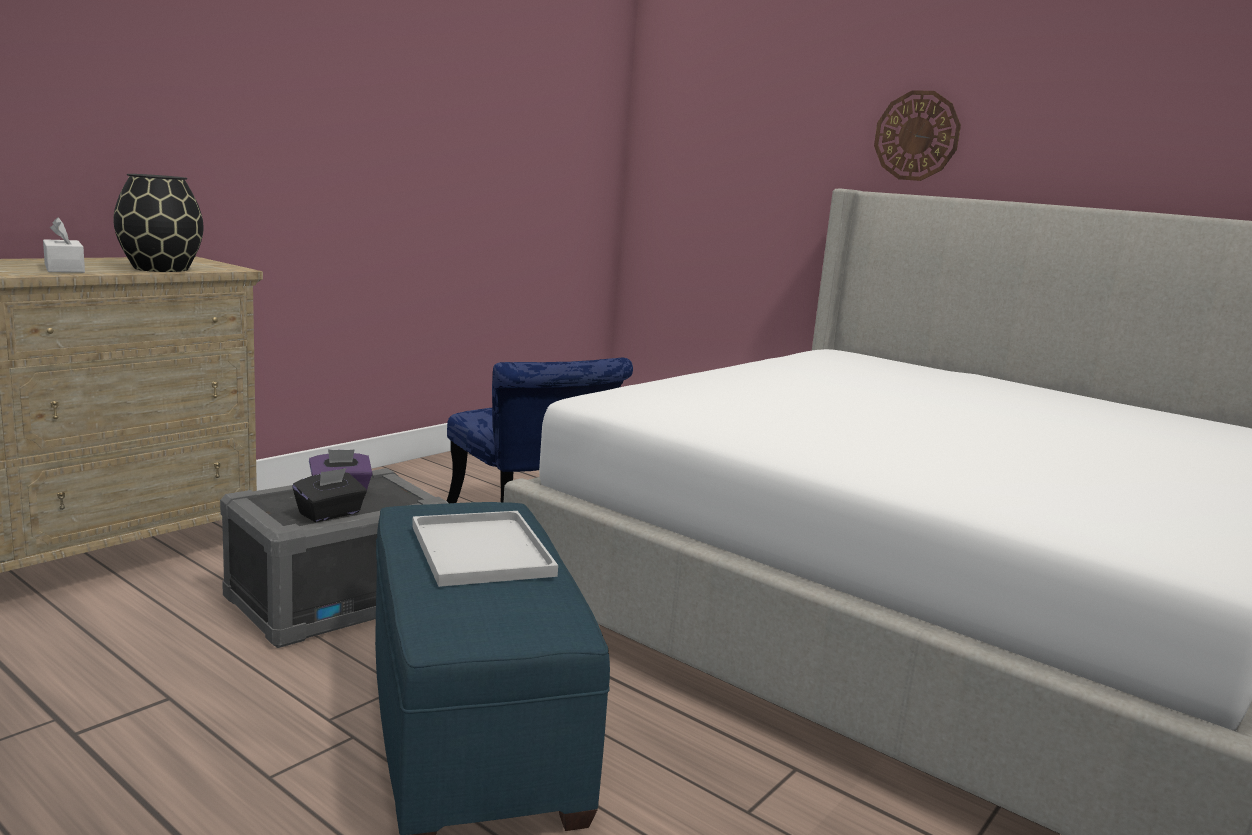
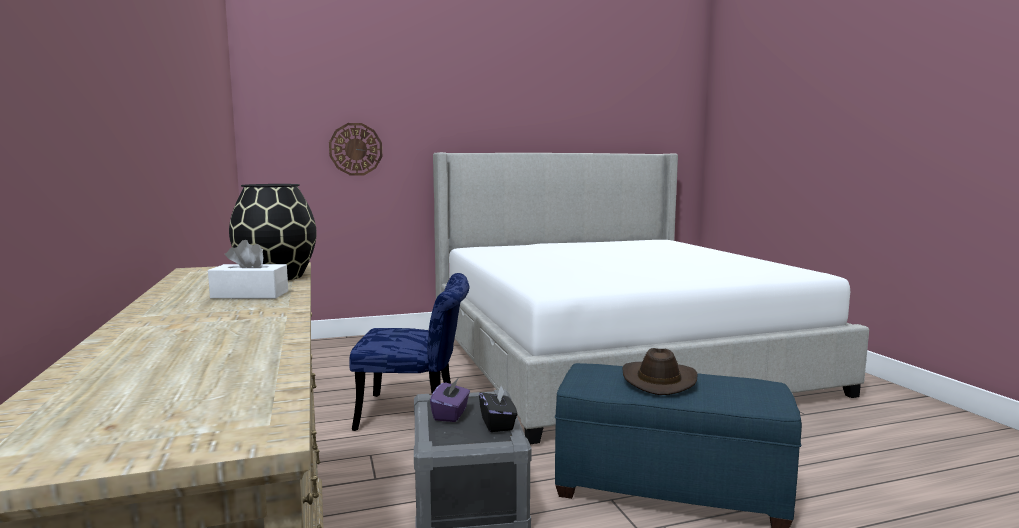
camera: 55 degrees left, 5 degrees down
(478, 549) = (658, 380): white tray -> brown hat
(916, 136) = (465, 119): wall clock -> wall clock (355, 149)

